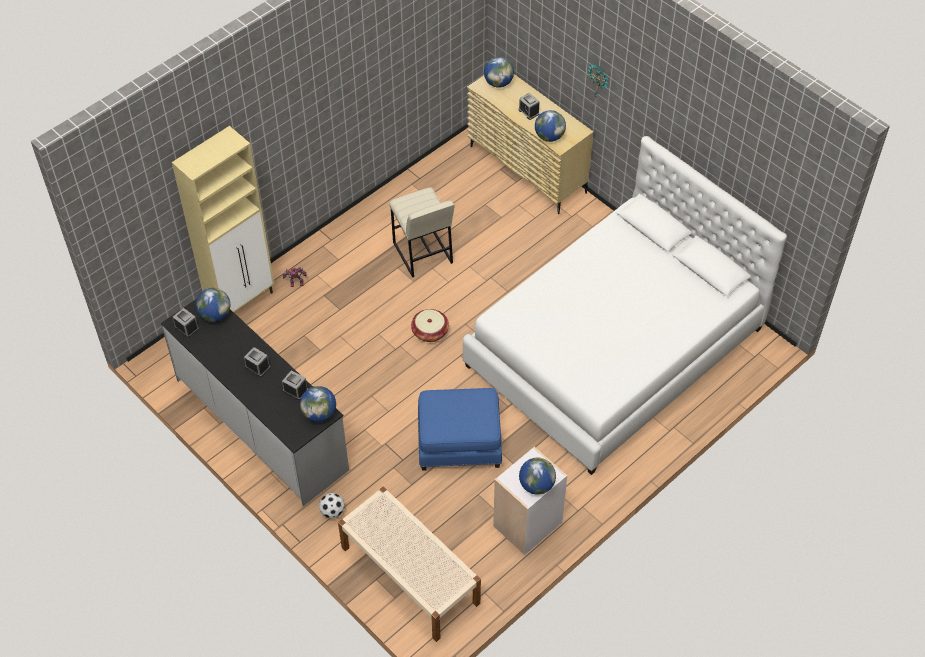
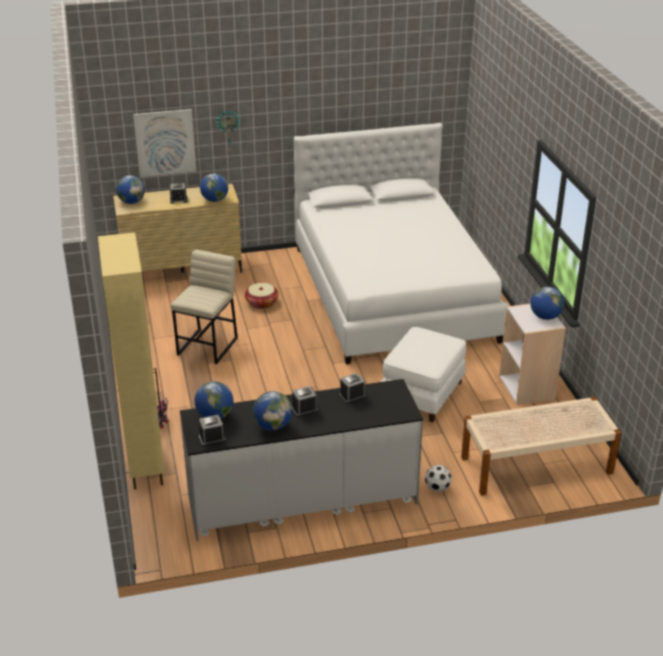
camera: 60 degrees left, 20 degrees down
(319, 413) = (391, 391): globe -> globe (273, 426)
(423, 254) = (208, 345): beige chair -> beige chair turned 75 degrees counterclockwise
(430, 332) = (293, 370): basket -> basket (261, 303)
(459, 445) = (422, 394): blue ottoman -> white ottoman
(546, 53) = (165, 143): none -> picture

